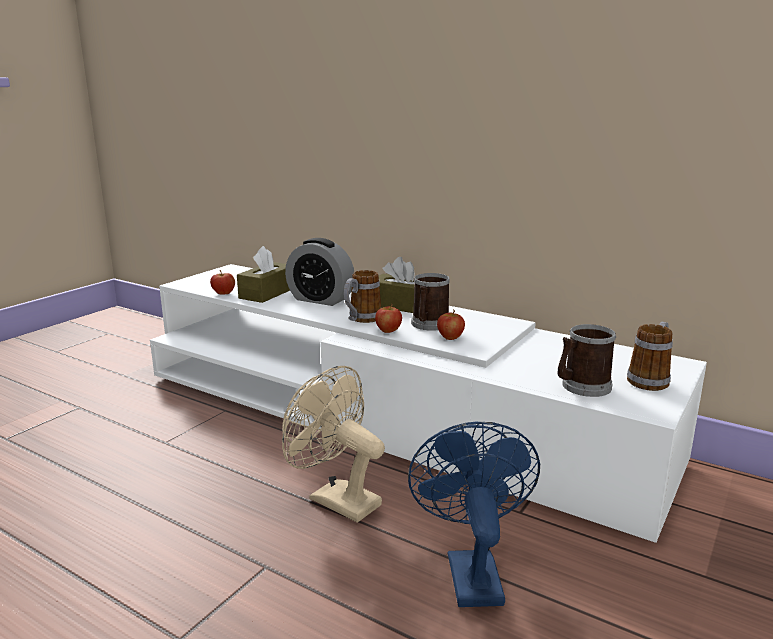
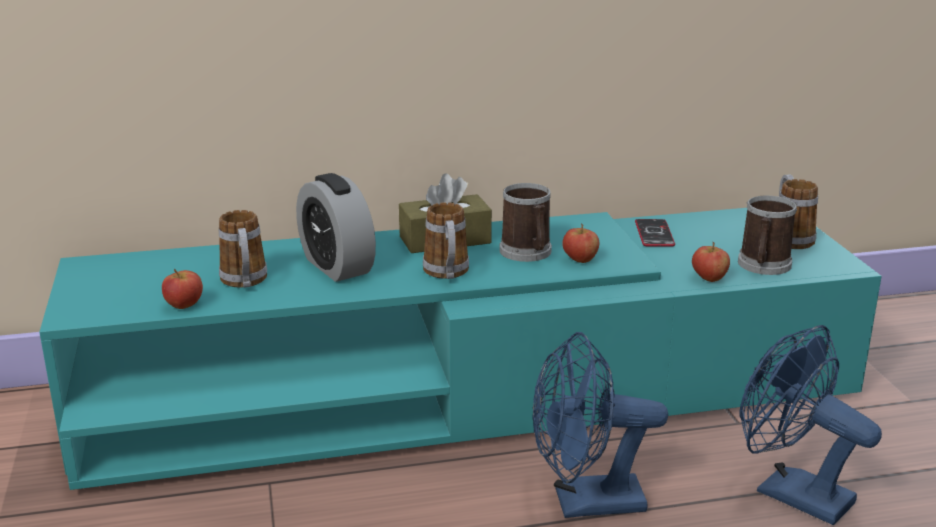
camera: 45 degrees left, 5 degrees up
(267, 293) = (245, 282): brown tissue box -> mug
(320, 299) = (337, 266): alarm clock -> alarm clock turned 75 degrees clockwise
(335, 499) = (585, 503): beige fan -> blue fan
(386, 416) = (468, 393): white tv stand -> turquoise tv stand
(388, 331) = (507, 276): apple -> apple (709, 278)
(546, 344) = (654, 234): none -> phone

